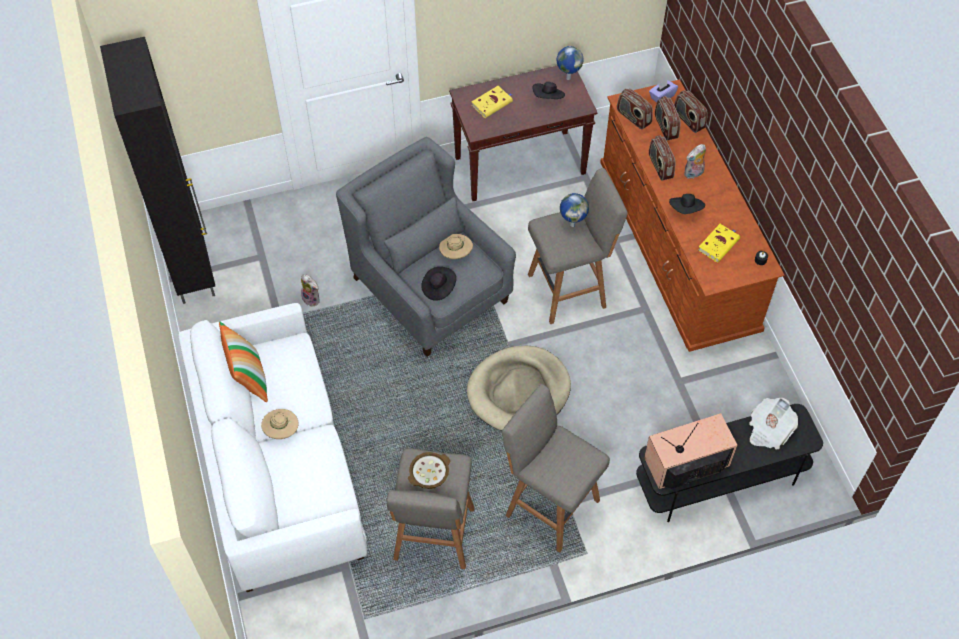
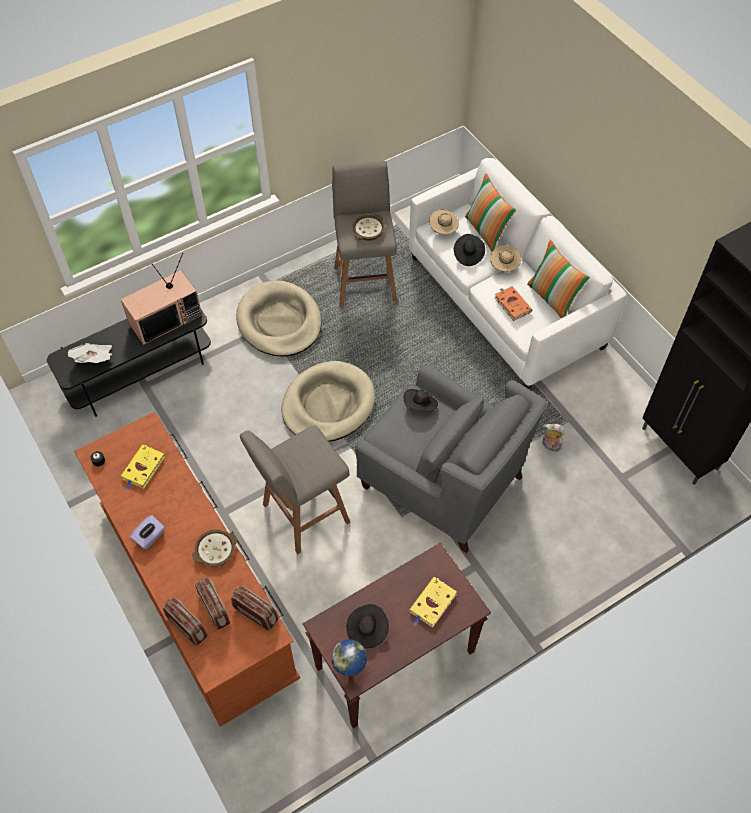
camera: 165 degrees right, 0 degrees up
(279, 482) = (486, 231): none -> pillow
(296, 380) = (511, 304): none -> orange book
(456, 254) = (416, 444): beige hat -> beige hat (443, 230)
(550, 505) = (279, 322): grey stool -> beige dog bed
(572, 224) = (301, 471): globe -> none
(660, 166) = (215, 550): radio -> bowl
(662, 96) = (224, 656): purple tissue box -> purple tissue box (150, 537)
(686, 210) = (181, 501): black hat -> black hat (468, 255)
(693, 174) = (175, 549): plush toy -> none

